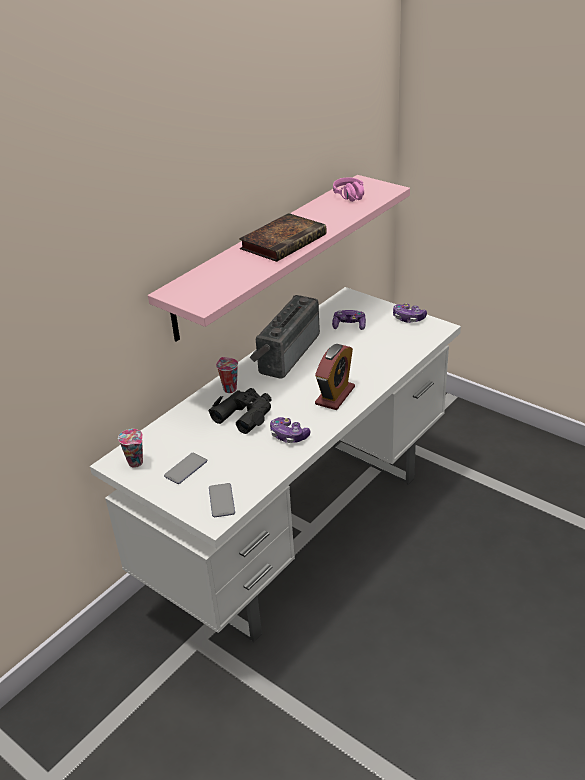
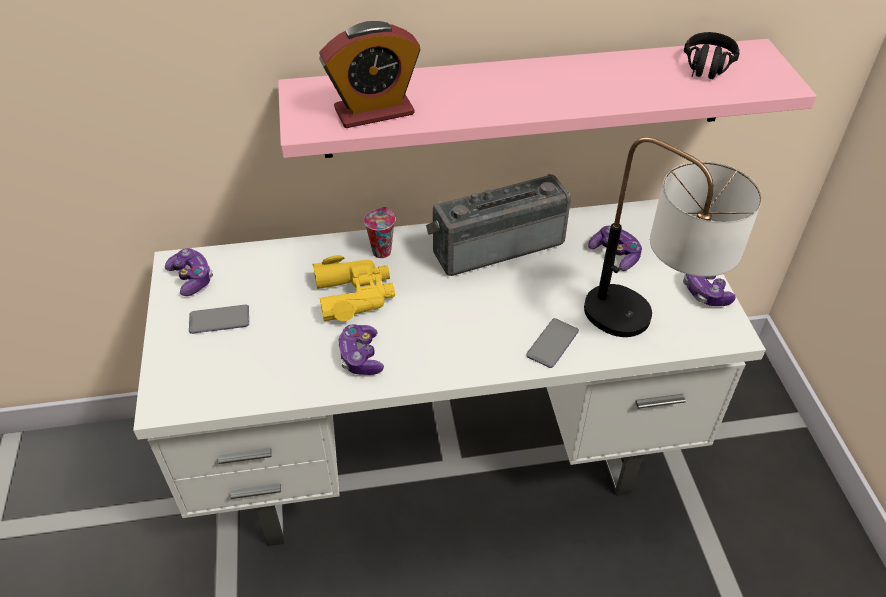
camera: 40 degrees right, 10 degrees up
(136, 463) = (192, 278): cup -> game controller
(221, 501) = (198, 386): phone -> phone (552, 344)
(244, 414) = (354, 295): black binoculars -> yellow binoculars
(284, 241) = (523, 90): book -> none
(335, 395) = (476, 340): alarm clock -> alarm clock (374, 111)
(352, 197) = (706, 70): pink headphones -> black headphones
(404, 347) = (645, 331): none -> table lamp

